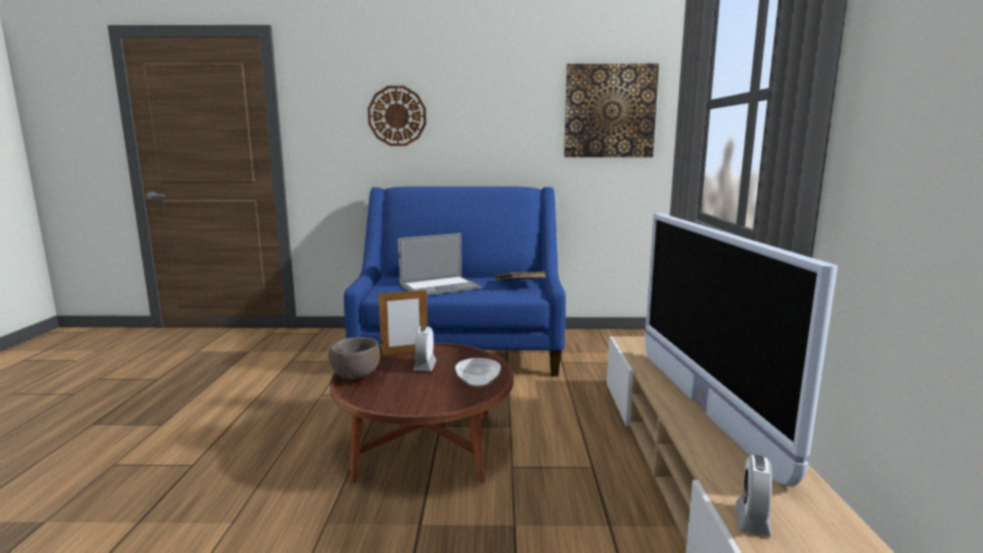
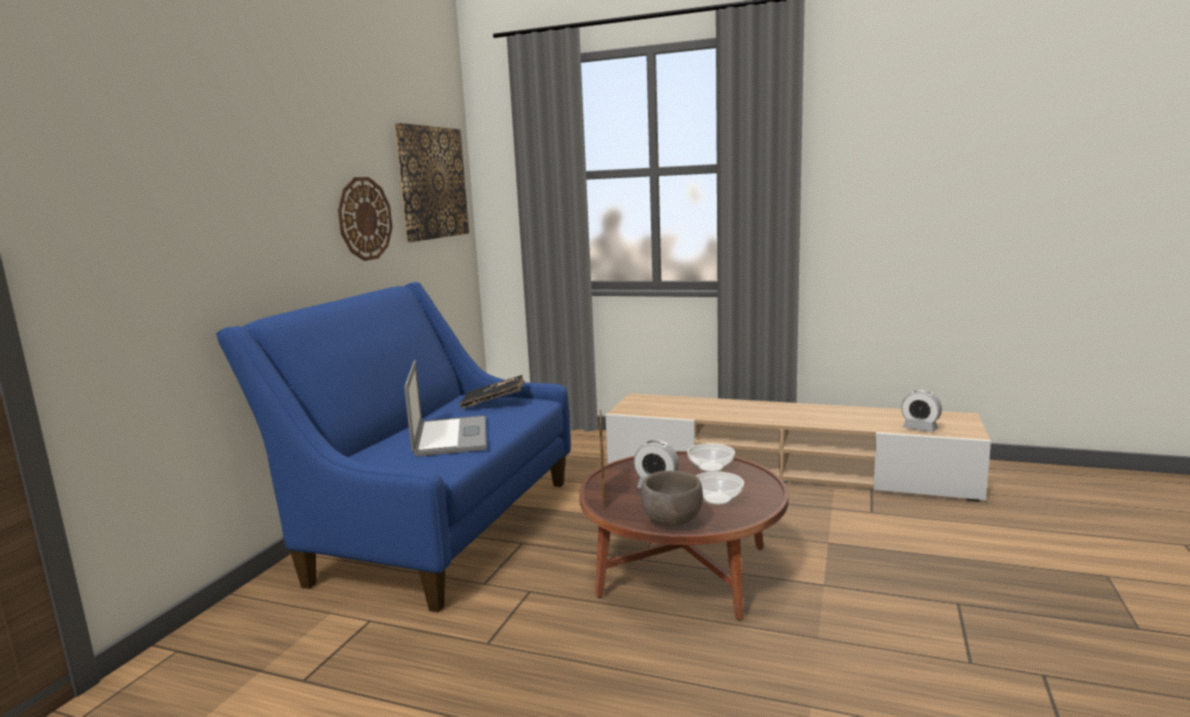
camera: 70 degrees left, 0 degrees up
(397, 116) = (224, 196): wall clock -> wall clock (364, 219)
(405, 389) = (716, 499): none -> bowl
(703, 408) = (774, 412): television -> none

